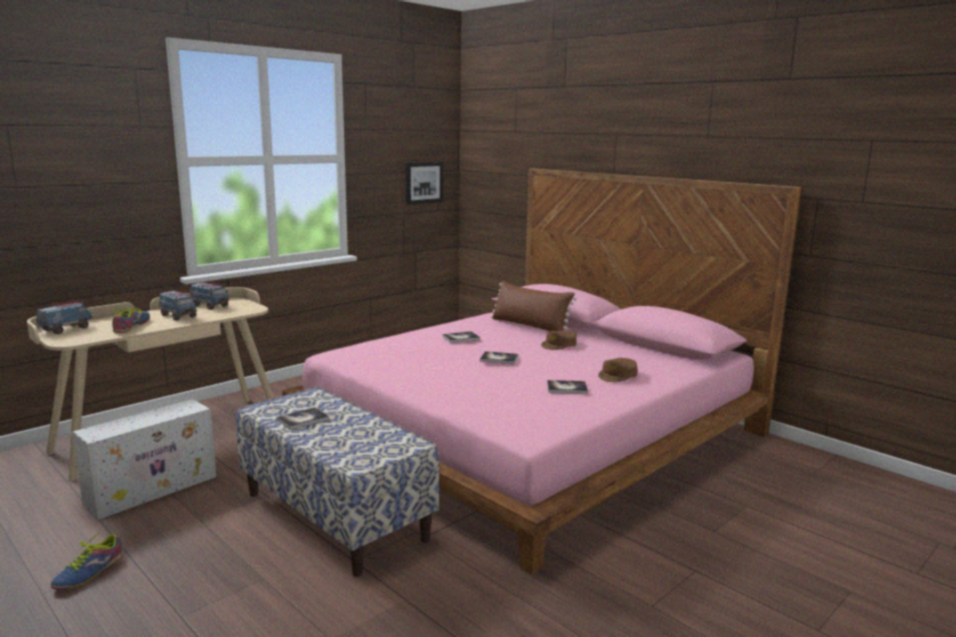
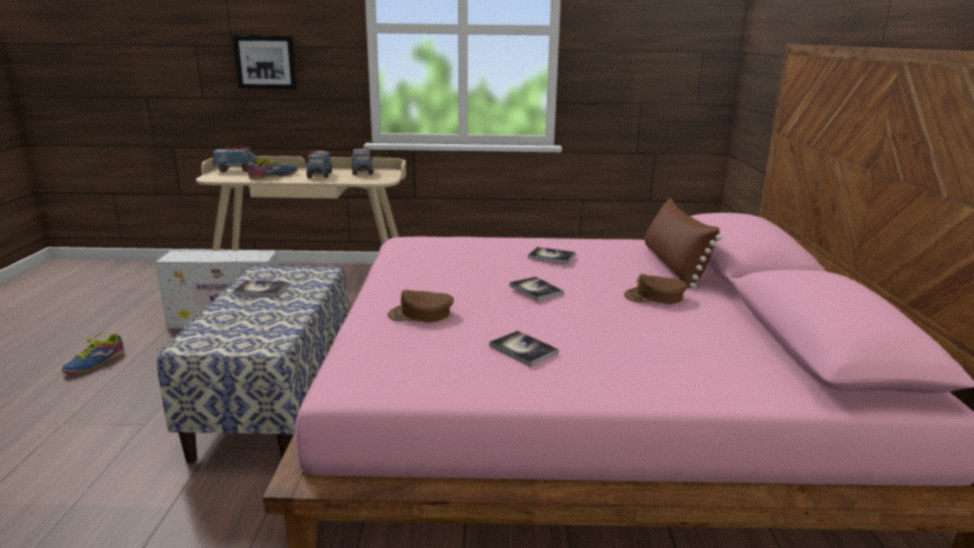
camera: 45 degrees right, 5 degrees up
(89, 572) = (96, 363): shoe -> shoe turned 45 degrees counterclockwise
(423, 182) = (676, 66): picture -> picture (266, 62)
(618, 375) = (634, 359): brown cap -> brown cap (420, 314)

